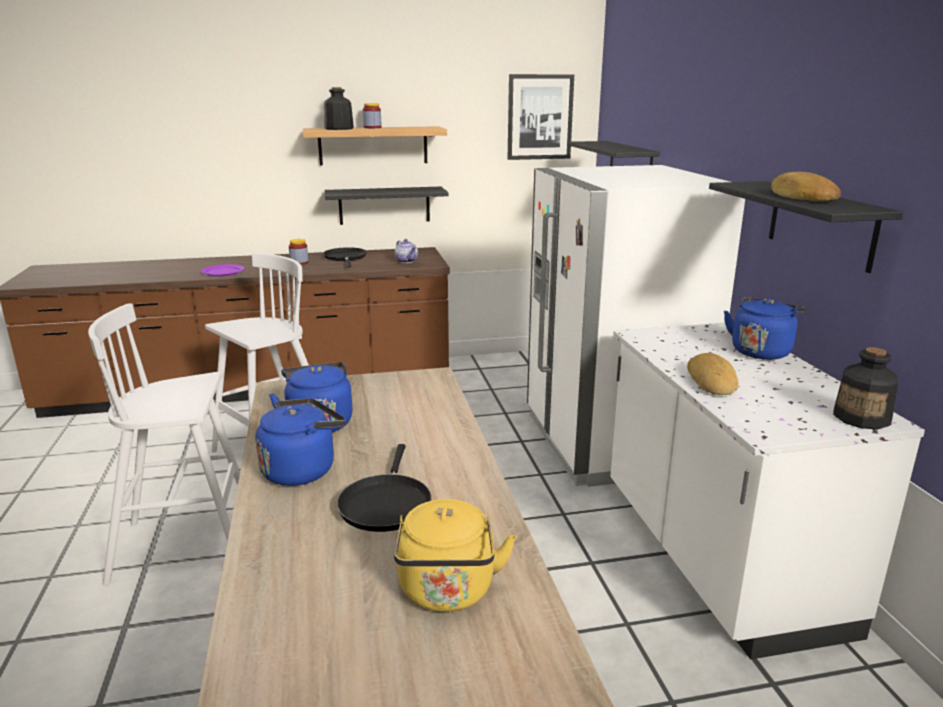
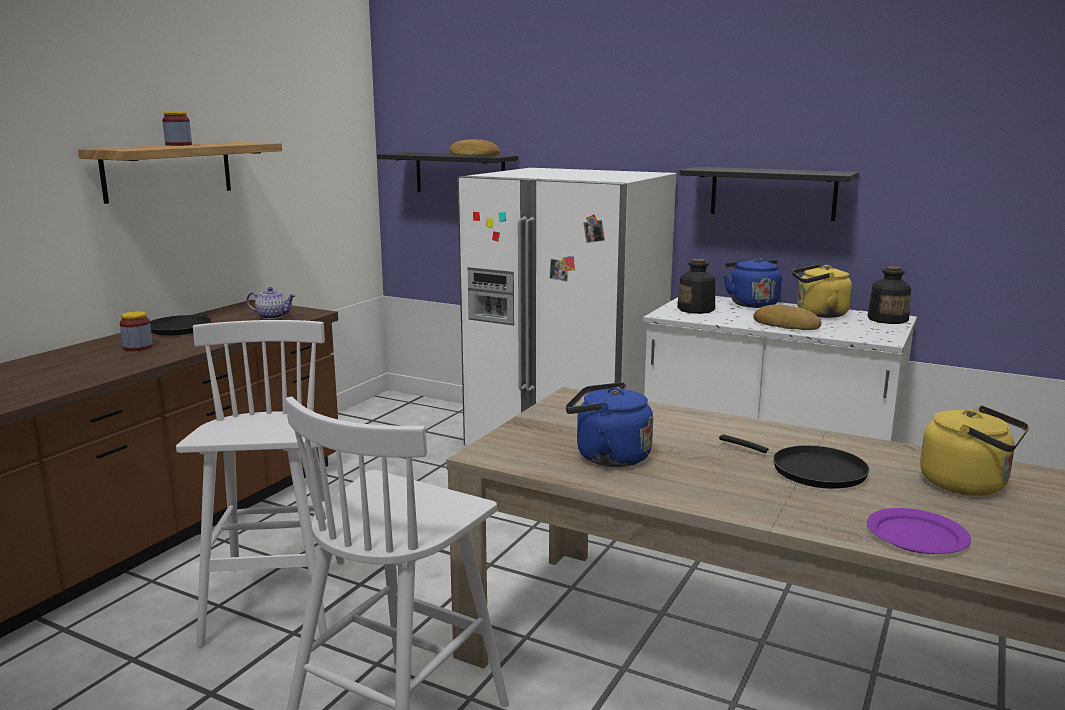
camera: 50 degrees left, 5 degrees down
(222, 272) = (58, 381): purple plate -> purple plate (917, 536)
(302, 470) = (705, 484): blue kettle -> none
(339, 129) = (149, 147): bottle -> bottle (696, 309)
(384, 205) = (187, 252): black shelf -> none
(539, 117) = (330, 128): picture -> none
(794, 384) = (818, 314): none -> yellow kettle
(801, 197) = (779, 171): bread -> bread (474, 155)

